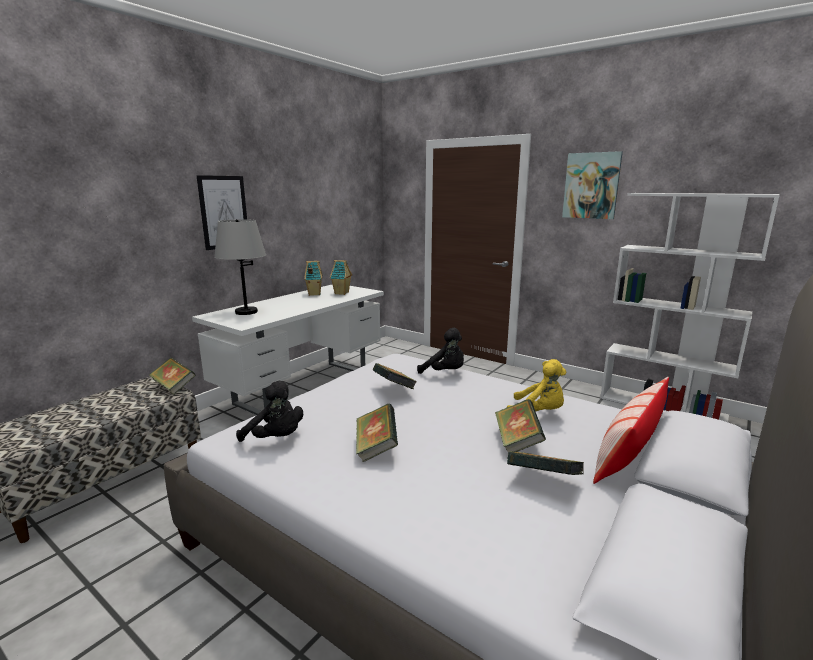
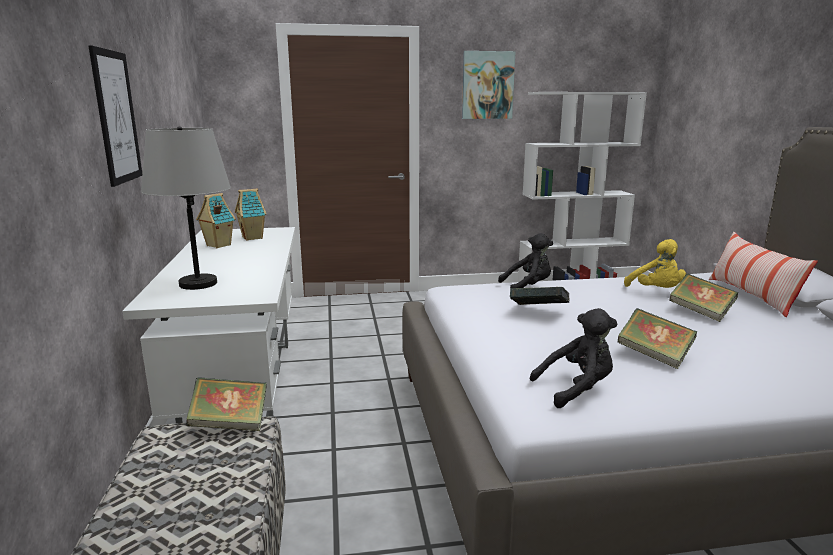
camera: 45 degrees left, 0 degrees up
(538, 413) = (656, 291): yellow plush toy -> yellow plush toy turned 90 degrees clockwise
(543, 481) = (770, 327): book -> none

